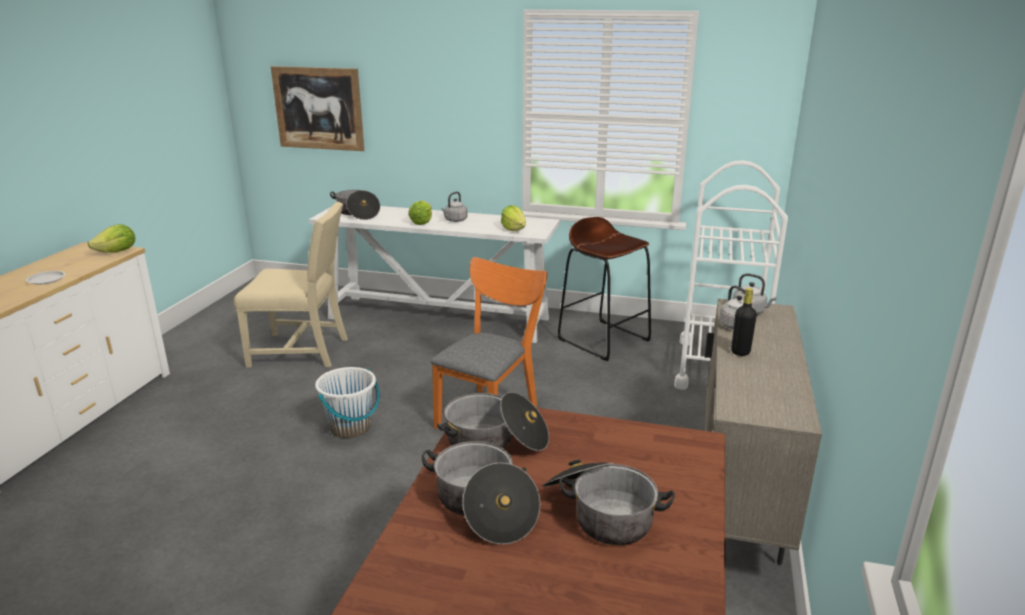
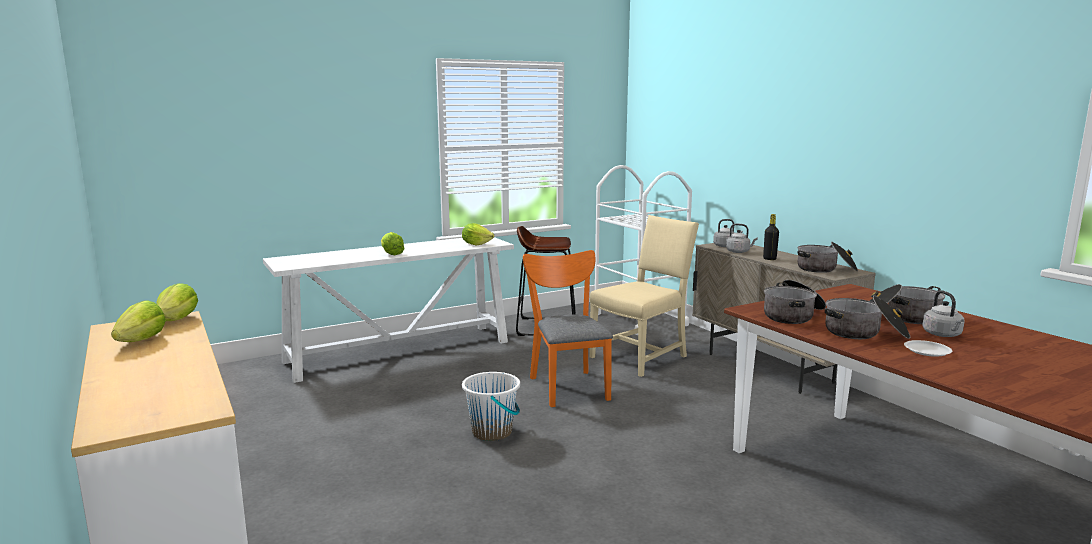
camera: 45 degrees left, 10 degrees down
(46, 280) = (175, 352): white plate -> white plate (927, 351)
(63, 264) = (141, 340): none -> lettuce
(302, 351) = (326, 409): beige chair -> beige chair (642, 356)
(318, 108) = (219, 160): picture -> none
(357, 213) = (310, 260): cooking pot -> cooking pot (825, 269)
(455, 220) = (414, 248): grey kettle -> grey kettle (943, 335)

